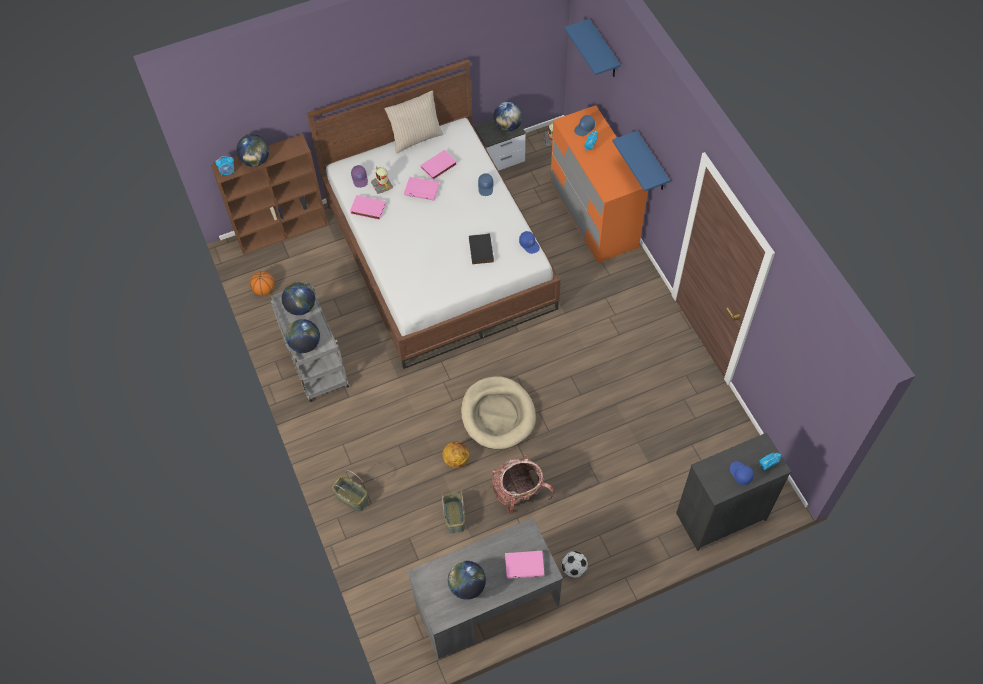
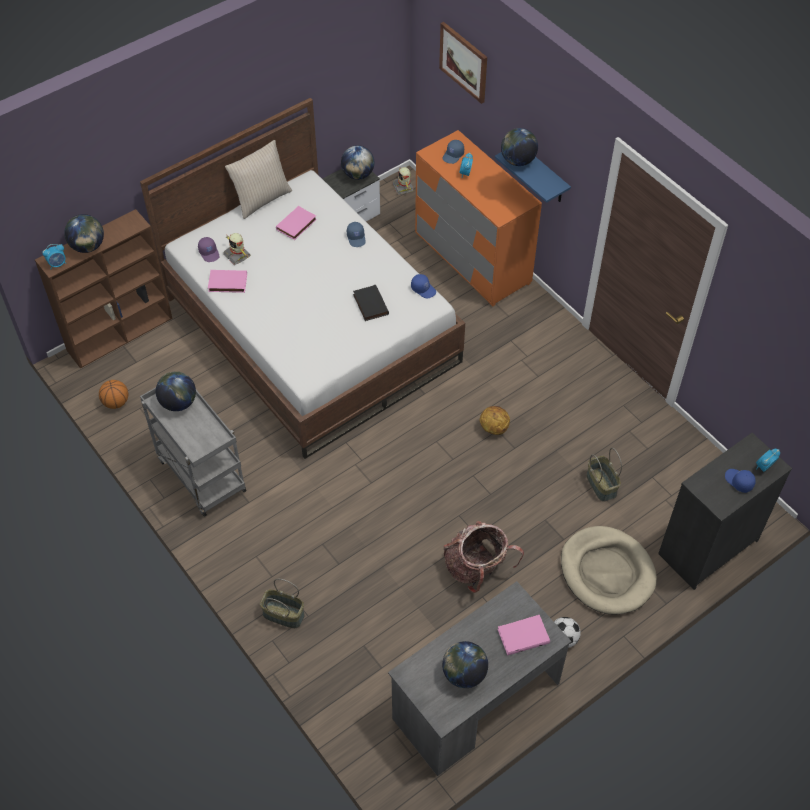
camera: 15 degrees left, 5 degrees down
(305, 344) = (195, 443): globe -> globe (518, 161)
(422, 189) = (284, 252): pink book -> none
(455, 517) = (411, 611): basket -> basket (602, 485)
(456, 459) = (394, 546): basketball -> basketball (493, 428)
(498, 414) = (427, 488): beige dog bed -> beige dog bed (607, 572)
(604, 50) = (464, 62): blue shelf -> picture

